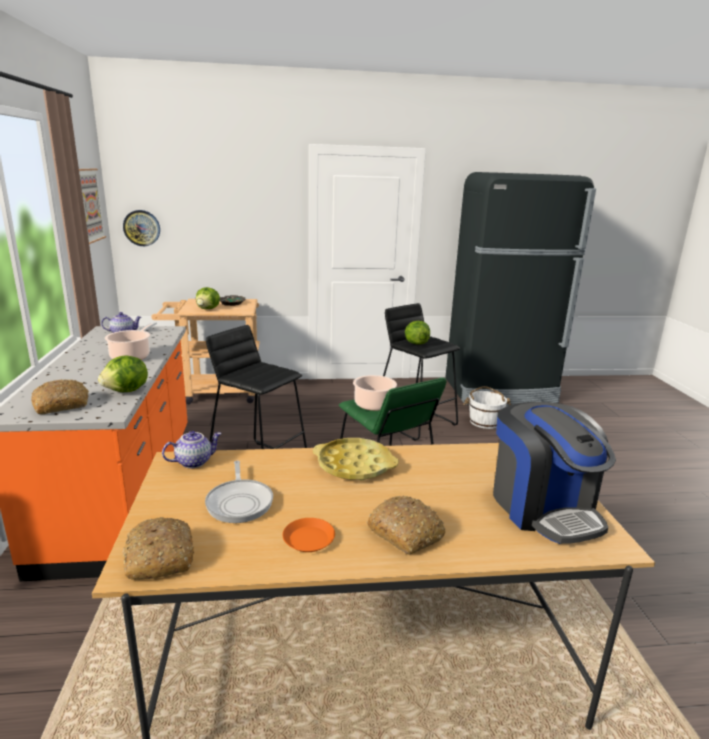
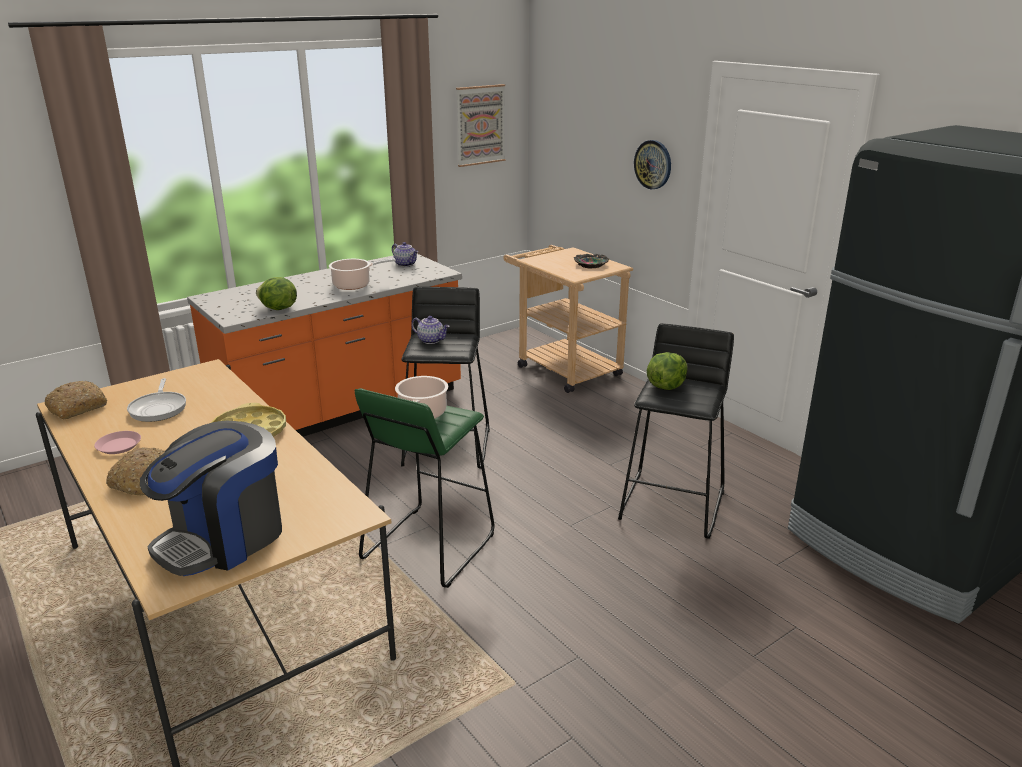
camera: 60 degrees right, 5 degrees up
(62, 404) = (235, 302): bread -> none
(142, 228) = (549, 154): wall clock -> wall clock (653, 164)
(194, 462) = (210, 375): teapot -> teapot (431, 340)
(208, 309) = (551, 264): lettuce -> none
(240, 502) = (159, 408): frying pan -> frying pan turned 60 degrees counterclockwise
(308, 539) = (119, 446): orange plate -> pink plate
(484, 421) = (757, 561): white bucket -> none

